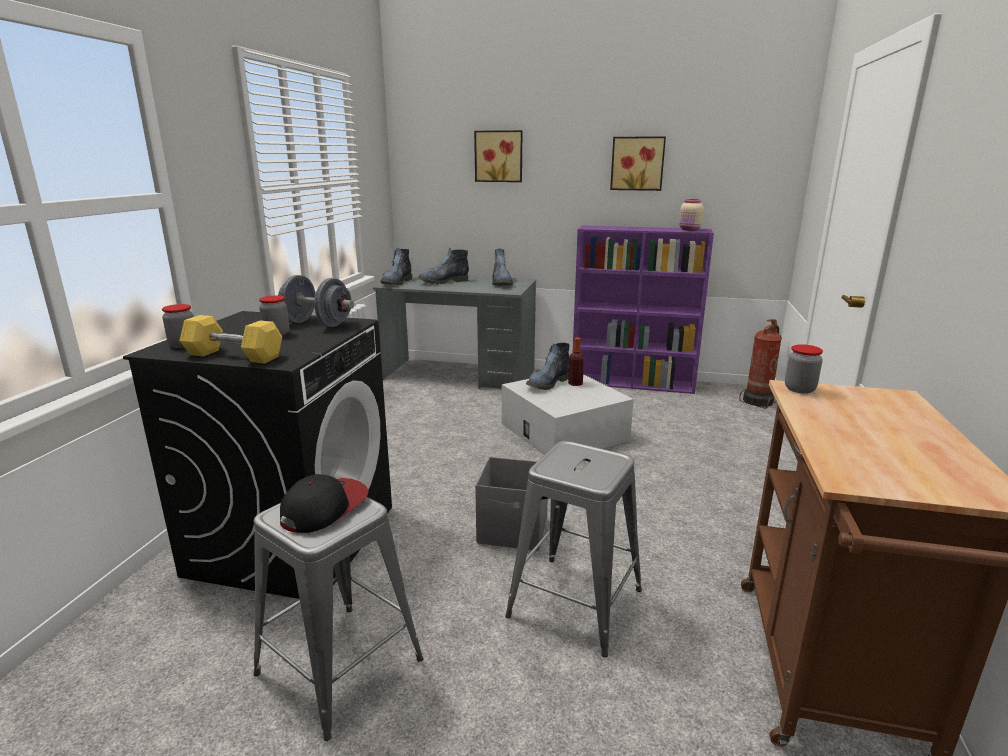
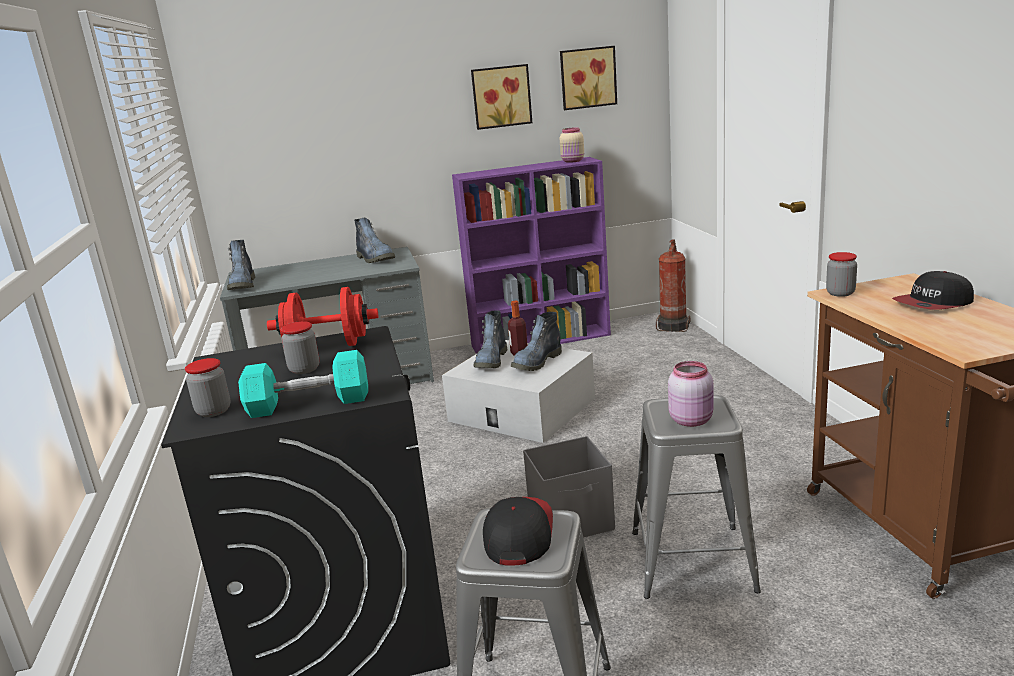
camera: 25 degrees left, 0 degrees up
(234, 356) = (309, 404): yellow dumbbell -> turquoise dumbbell
(317, 323) = (328, 346): grey dumbbell -> red dumbbell
(443, 282) = (301, 272): boot -> boot (536, 363)
(499, 156) = (337, 106): picture -> picture (587, 78)
(576, 468) = (692, 420): none -> pink jar
(887, 424) = (933, 304): none -> cap

